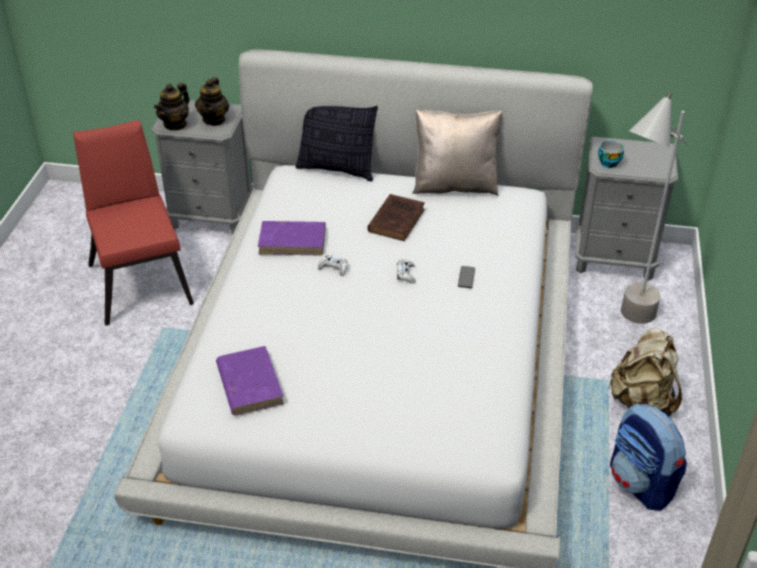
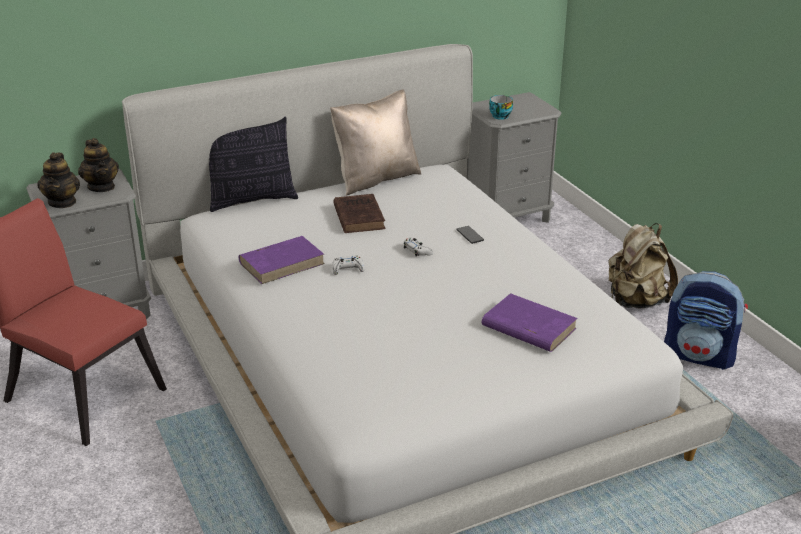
camera: 35 degrees left, 10 degrees down
(249, 383) = (382, 381): purple book -> purple book (528, 327)
(624, 327) = (568, 259): grey floor lamp -> none

